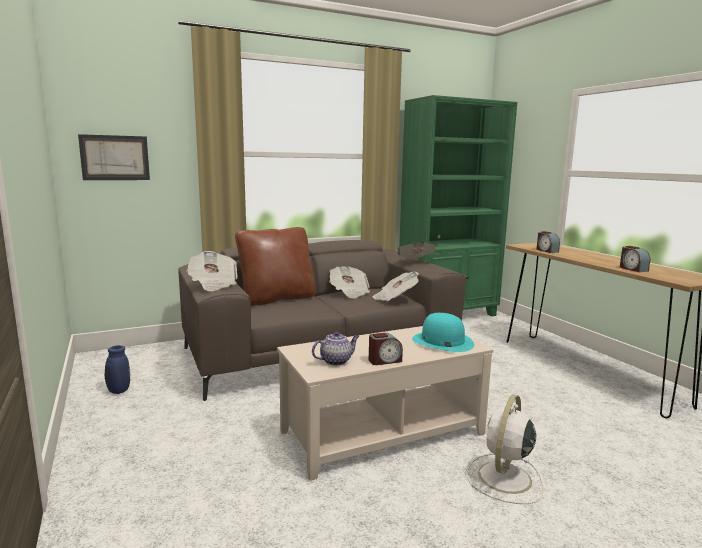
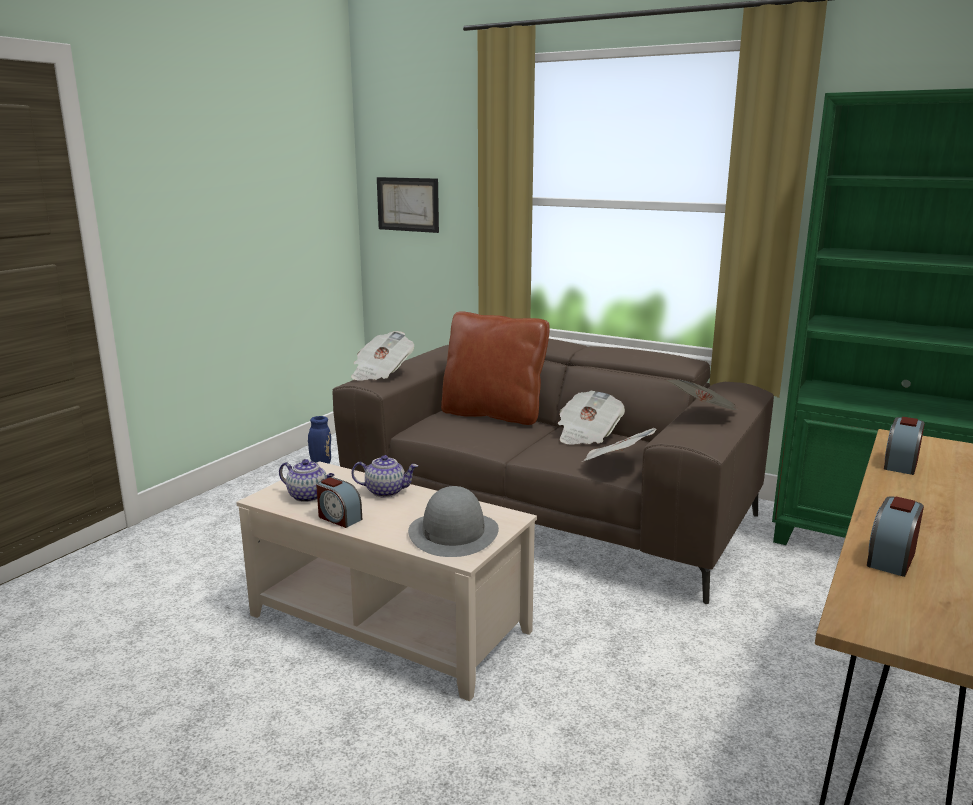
camera: 55 degrees right, 5 degrees up
(361, 342) = (386, 491): none -> teapot
(442, 341) = (453, 532): turquoise hat -> grey hat
(504, 478) = (363, 748): white fan -> none

